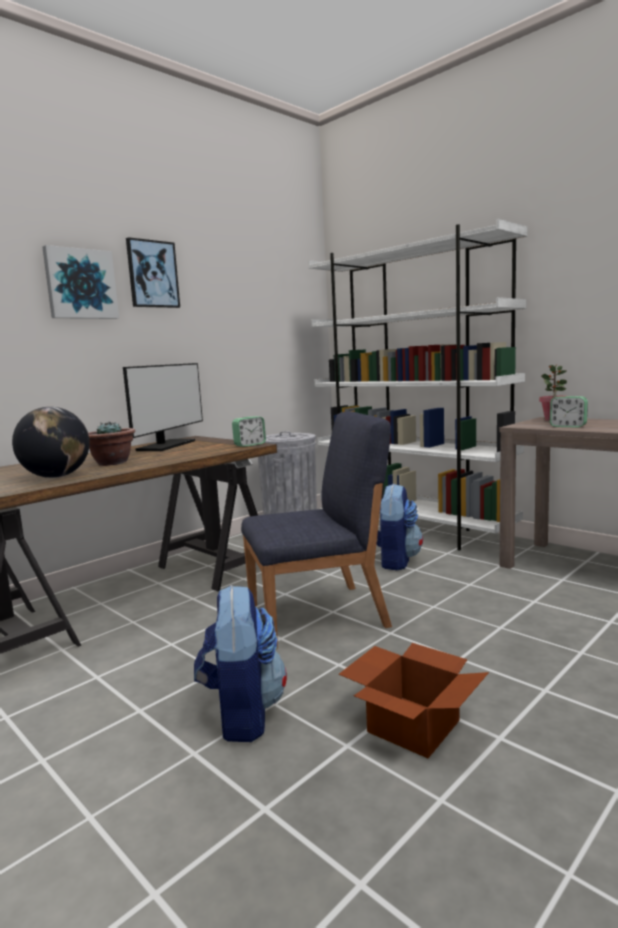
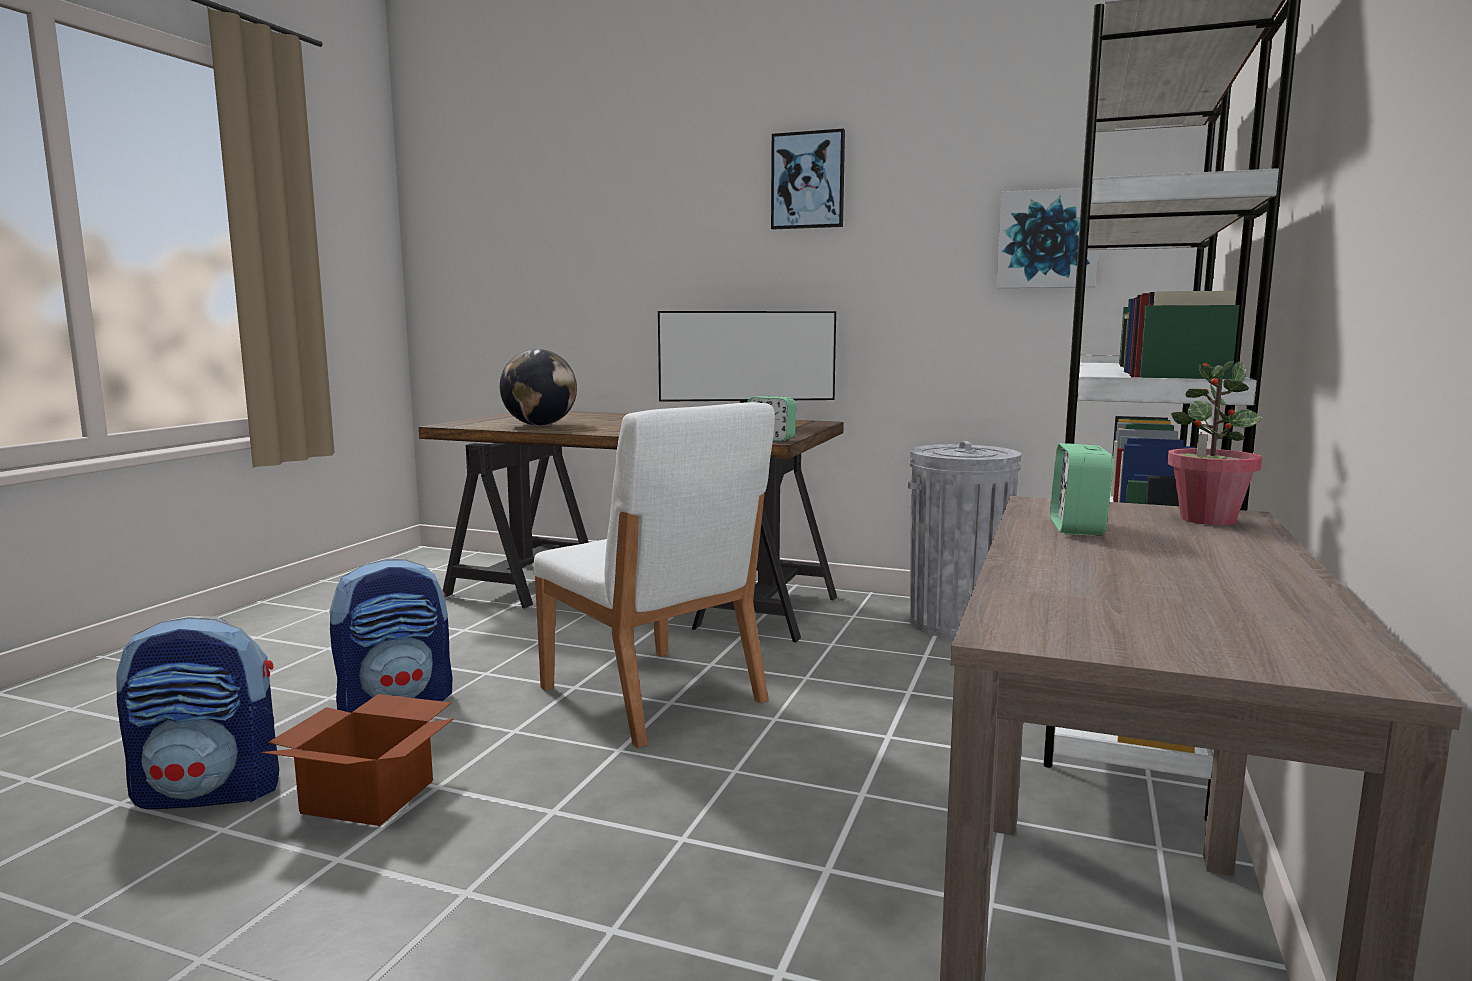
camera: 65 degrees right, 0 degrees up
(80, 284) = (708, 205): picture -> picture (1048, 239)
(111, 463) = (619, 425): potted plant -> none
(319, 615) = (653, 696): blue chair -> white chair
(395, 560) = (915, 715): backpack -> backpack (211, 792)

